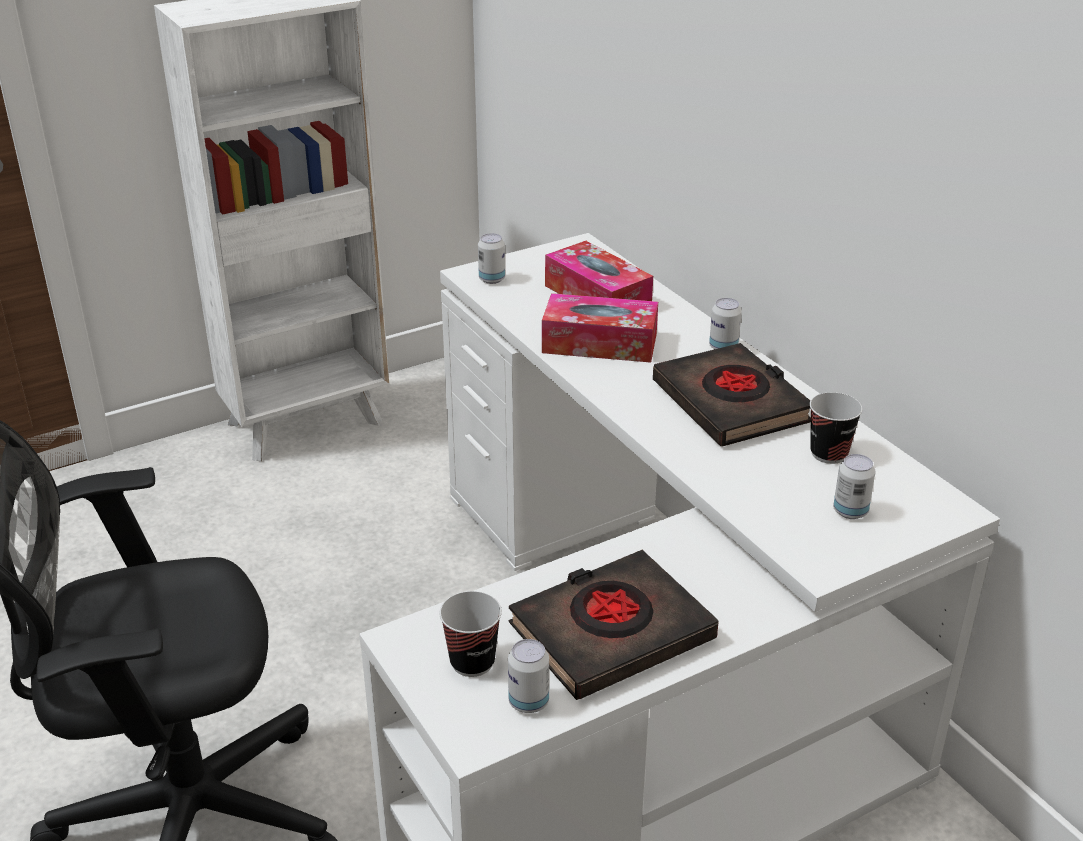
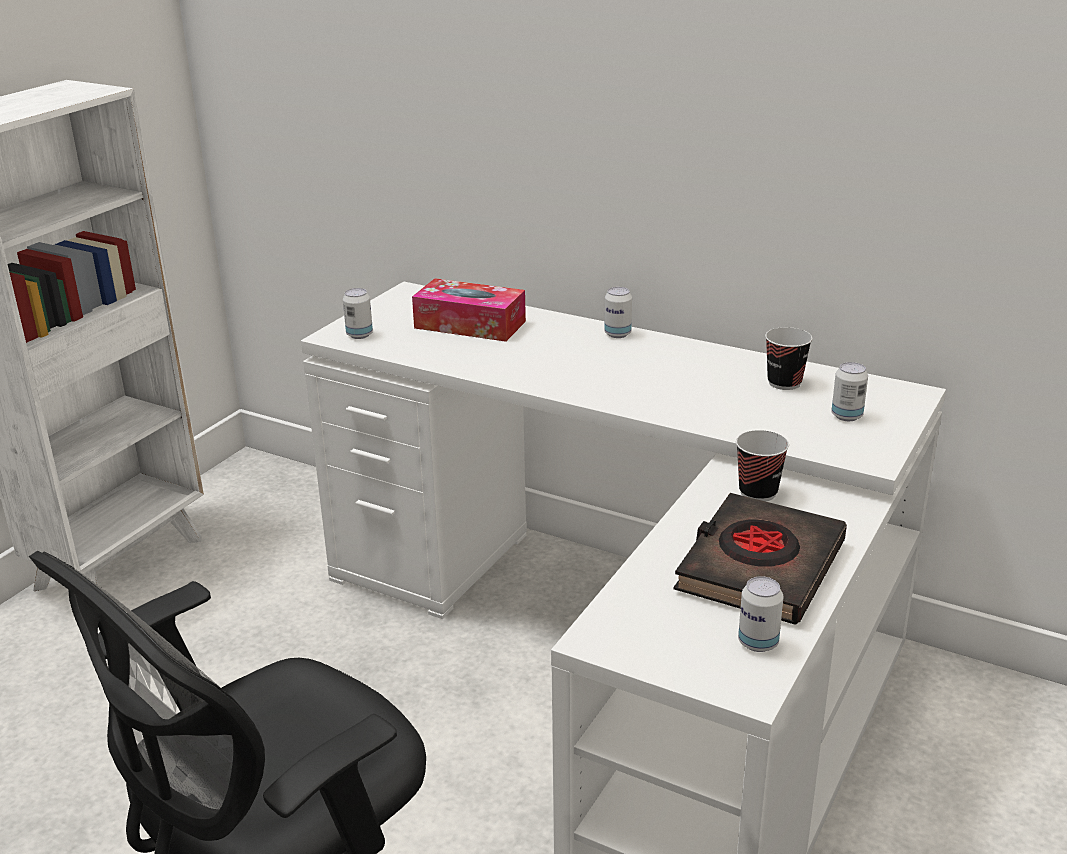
camera: 30 degrees left, 5 degrees down
(472, 662) = (677, 632): cup -> cup (758, 492)
(599, 343) = (514, 357): tissue box -> none
(731, 403) = (671, 370): black book -> none

